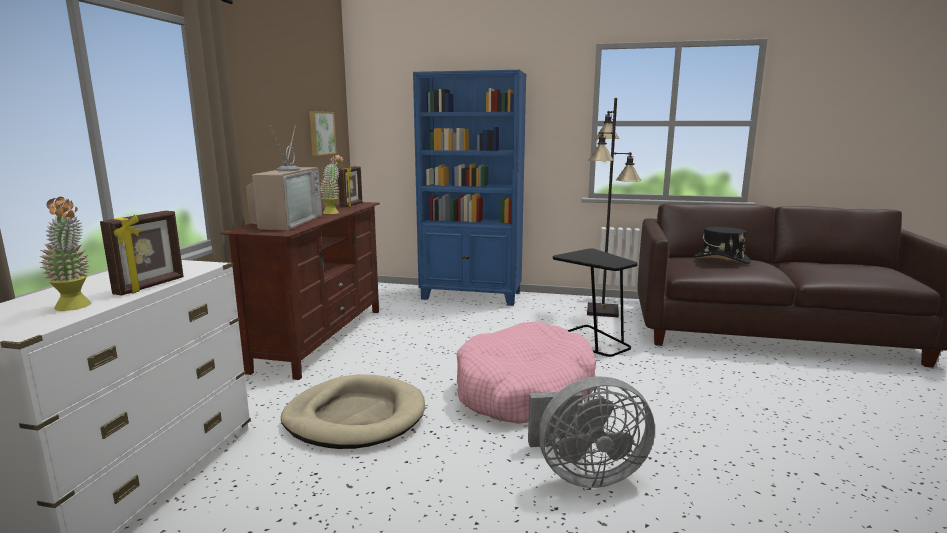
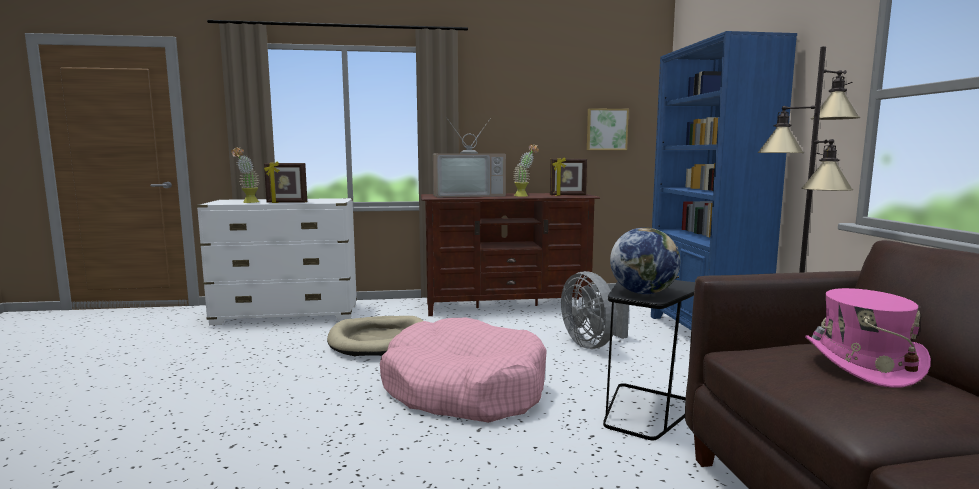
camera: 70 degrees right, 5 degrees down
(584, 474) = (308, 432): grey fan -> grey fan (592, 344)
(610, 261) = (643, 293): none -> globe
(721, 260) = (861, 364): black hat -> pink hat

